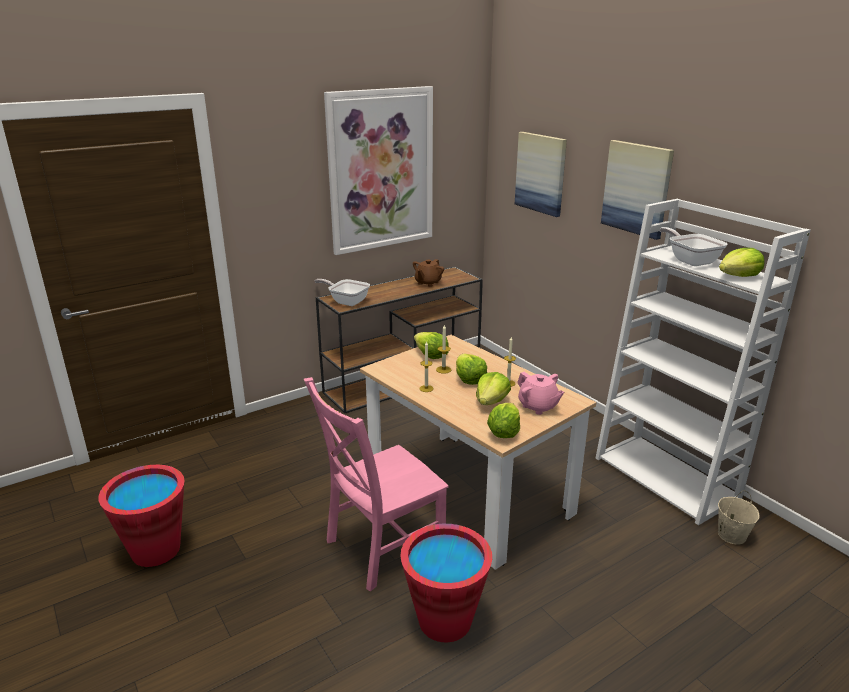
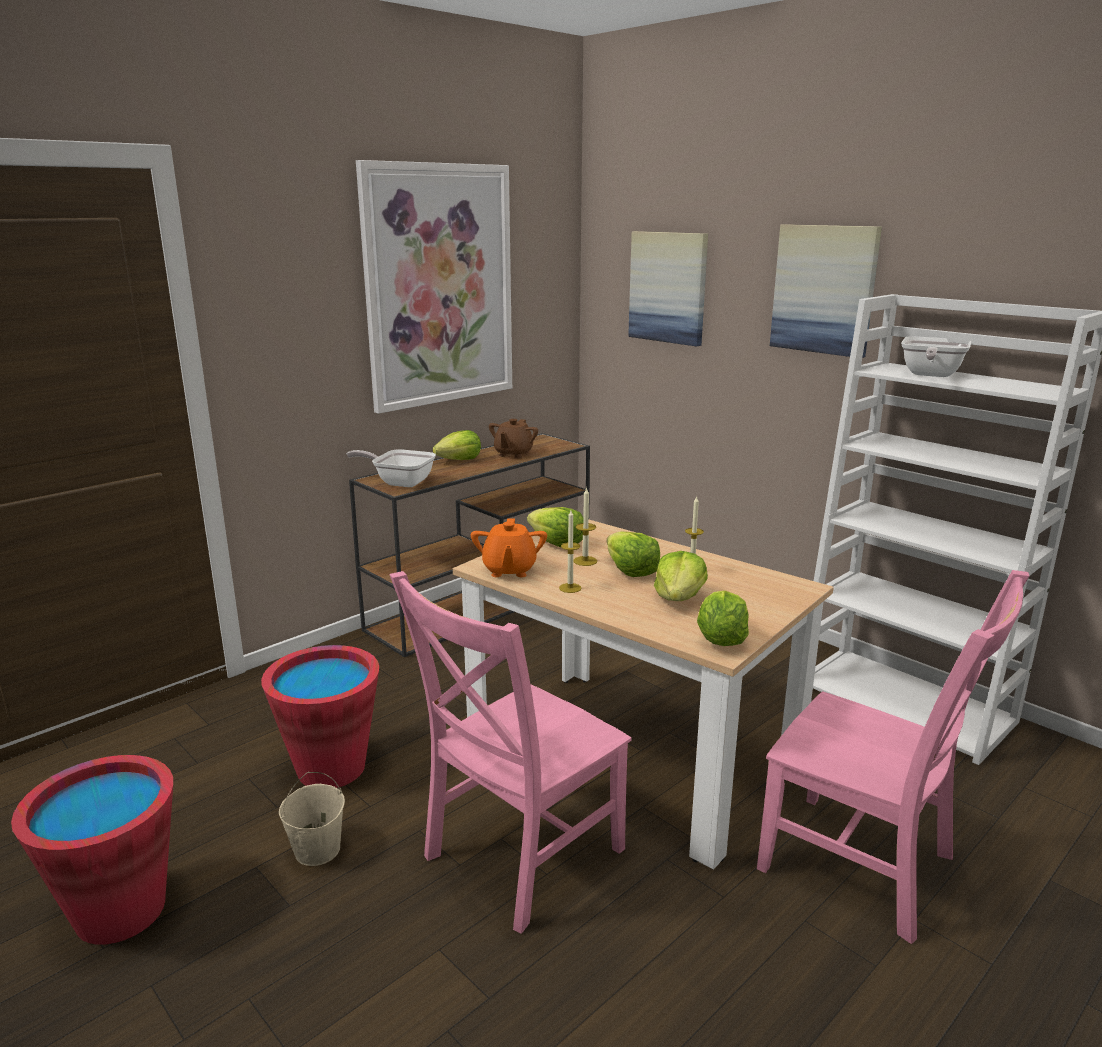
camera: 10 degrees left, 5 degrees down
(393, 372) = (509, 570): none -> orange teapot
(445, 620) = (661, 966): red bucket -> red bucket (331, 768)
(538, 406) = (752, 599): pink teapot -> none
(591, 580) = (864, 867): none -> pink chair
(690, 260) = (929, 375): frying pan -> frying pan turned 120 degrees counterclockwise
(731, 535) = (1029, 774): beige bucket -> beige bucket (317, 850)
(739, 276) = (1013, 387): lettuce -> lettuce (459, 460)

